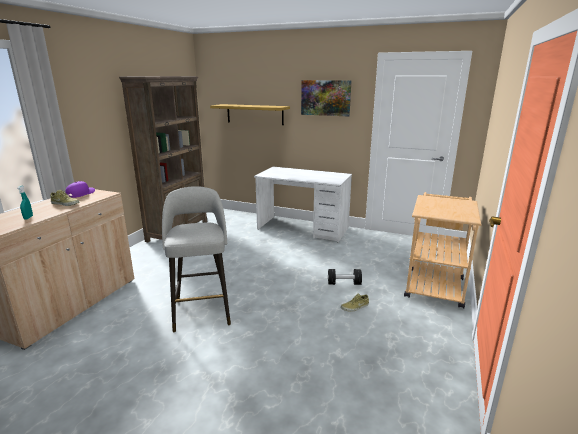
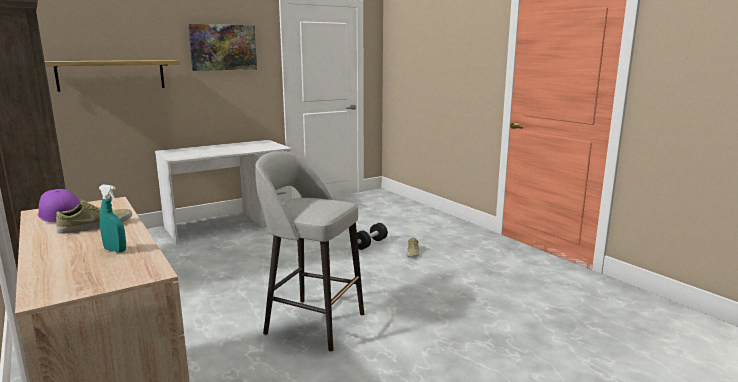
camera: 55 degrees left, 5 degrees down
(434, 284) = (421, 217): beige cart -> none

